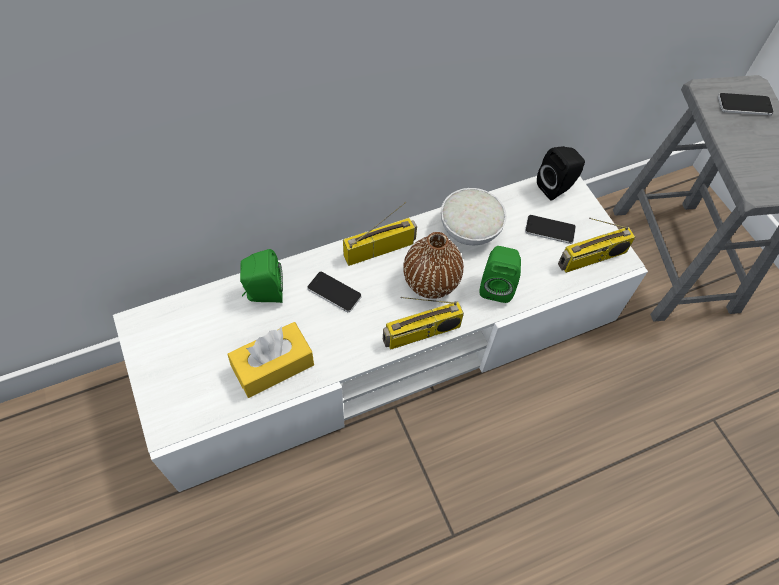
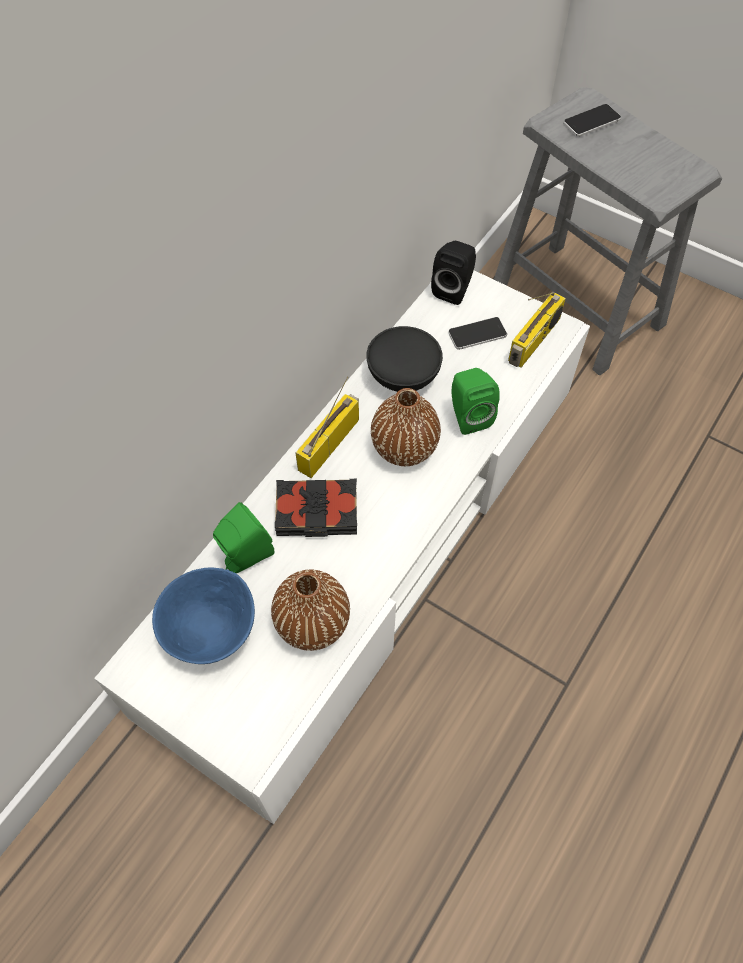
camera: 30 degrees left, 0 degrees up
(204, 328) = (209, 630): none -> blue bowl
(273, 366) = (312, 623): yellow tissue box -> brown vase
(334, 292) = (317, 513): phone -> black book
(421, 334) = (433, 503): radio -> none
(470, 230) = (404, 375): white bowl -> black bowl

